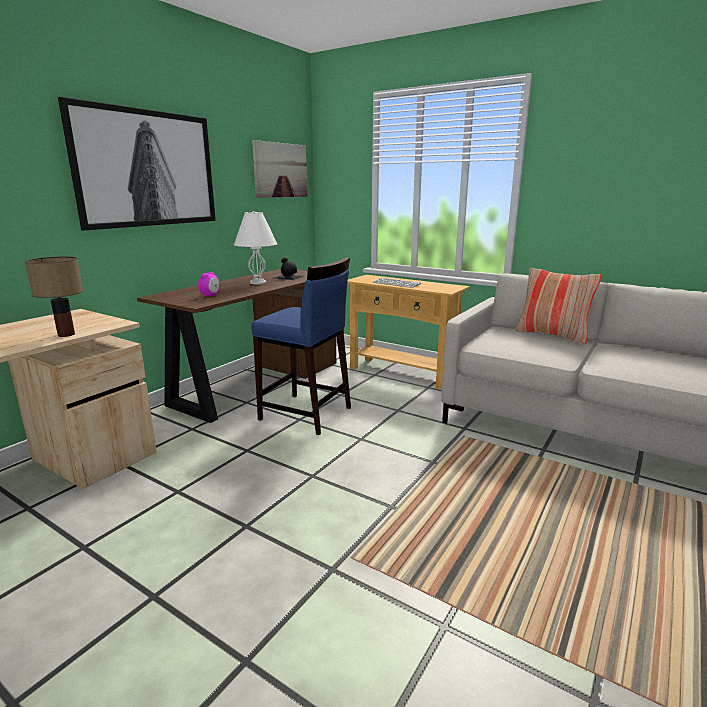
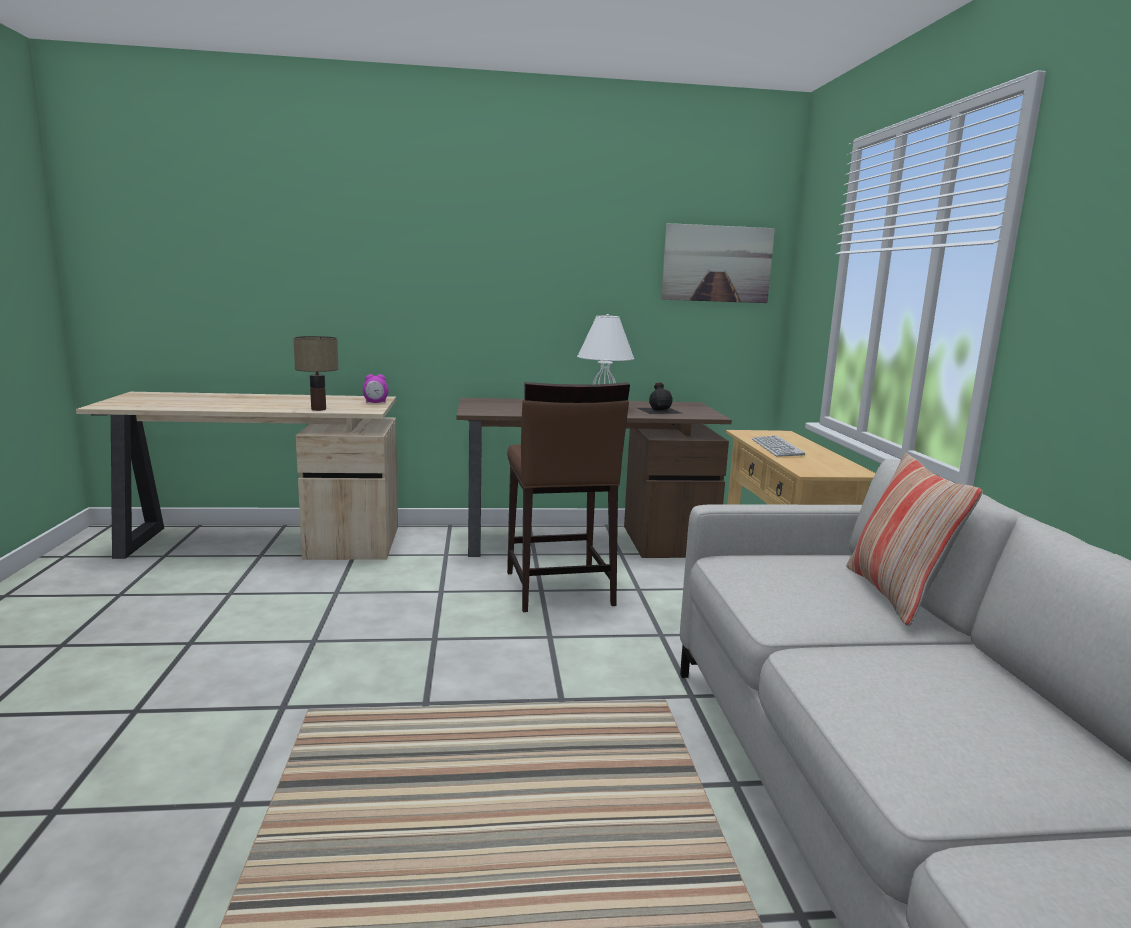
camera: 50 degrees right, 5 degrees down
(147, 169) = (497, 259): picture -> none
(210, 296) = (511, 409): alarm clock -> alarm clock (375, 402)
(306, 414) = (558, 589): blue stool -> brown stool

